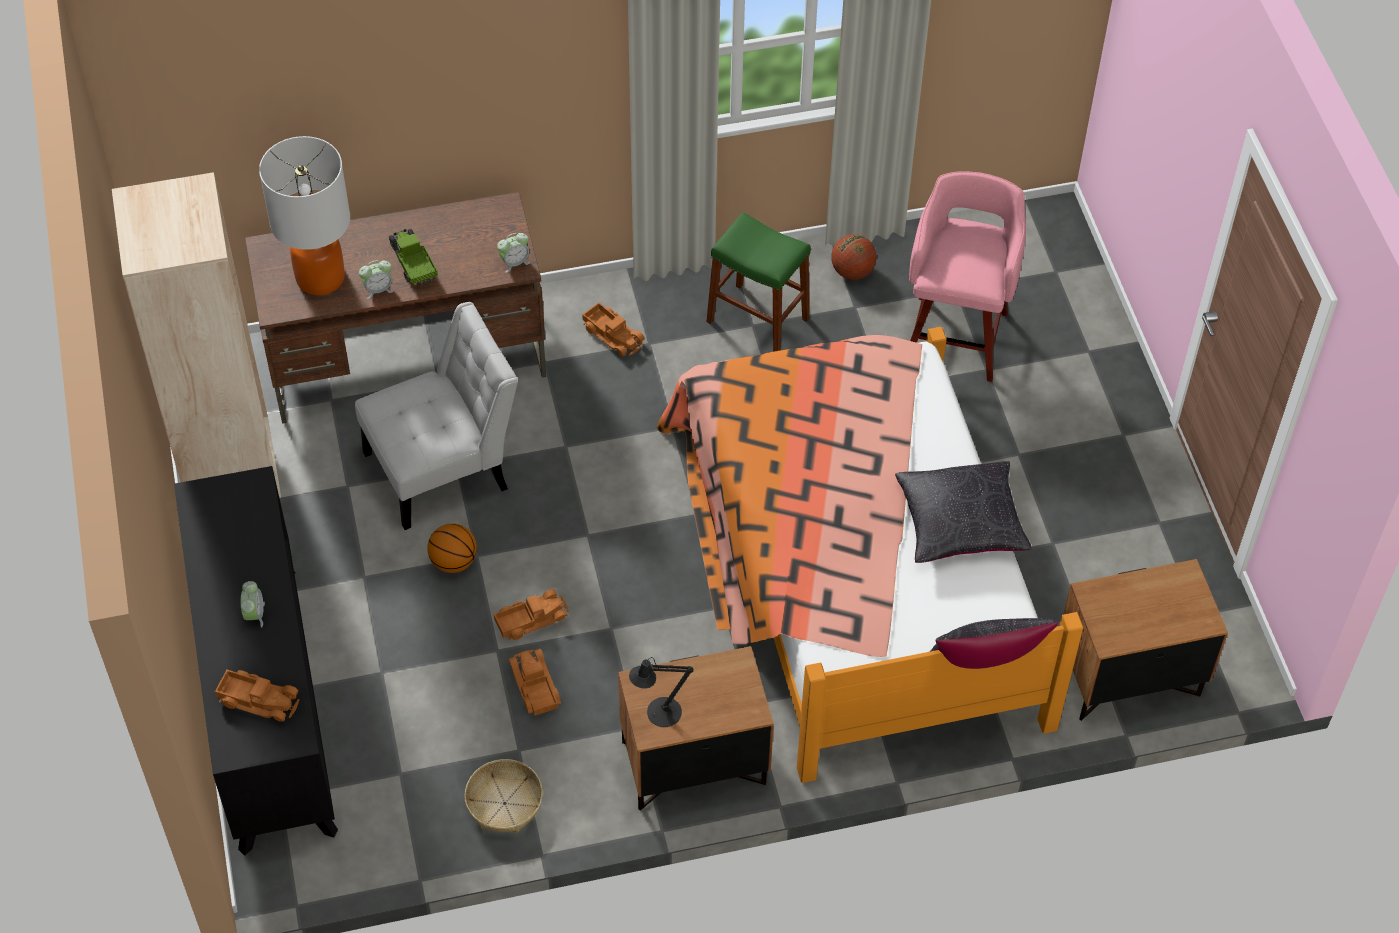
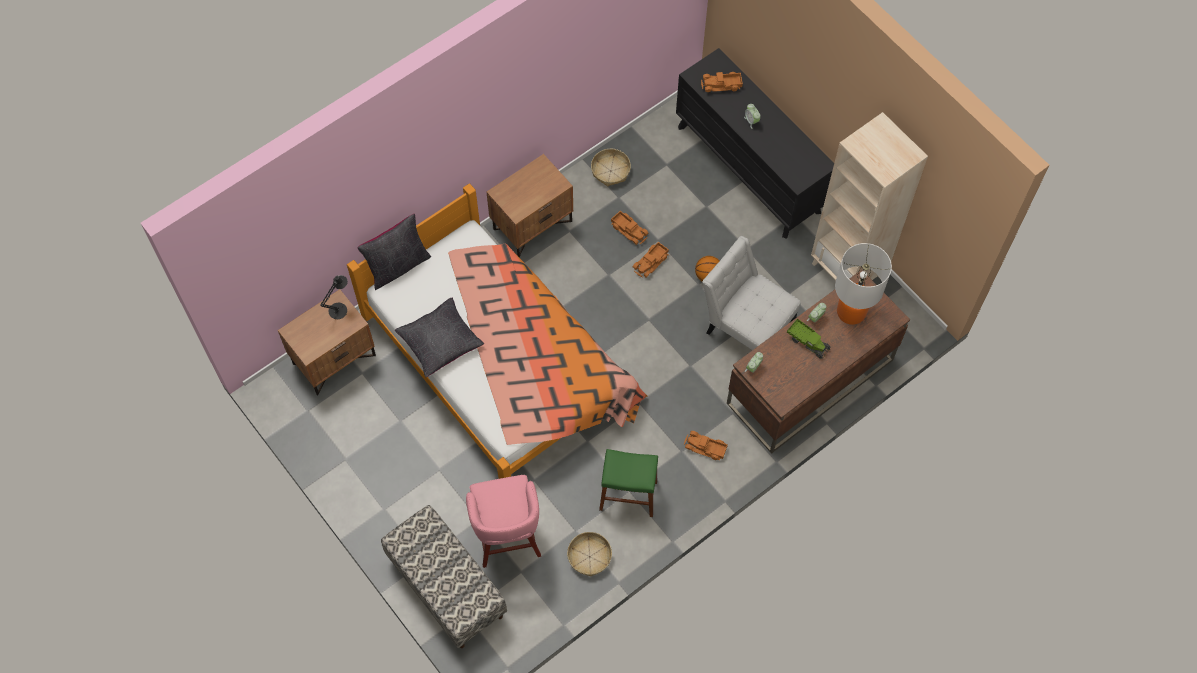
camera: 155 degrees right, 10 degrees up
(444, 467) = (746, 325): white chair -> white chair turned 90 degrees clockwise
(659, 714) = (542, 173): black table lamp -> black table lamp (340, 309)
(852, 271) = (589, 556): basketball -> basket
(1069, 309) = (446, 587): none -> bench

